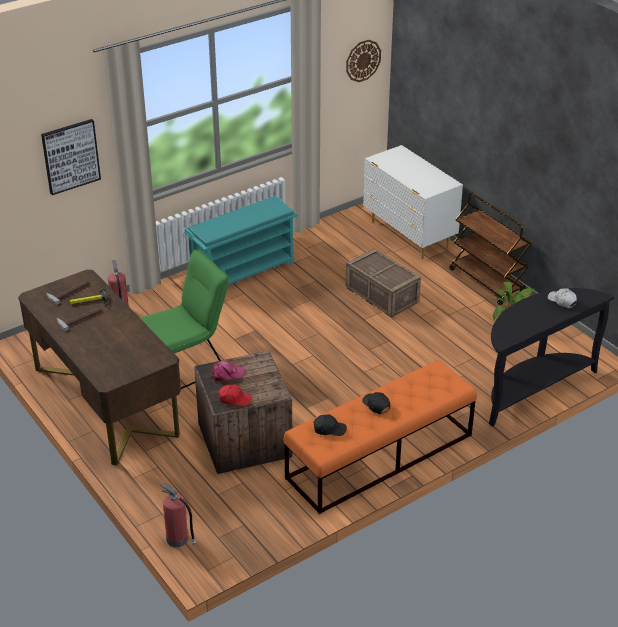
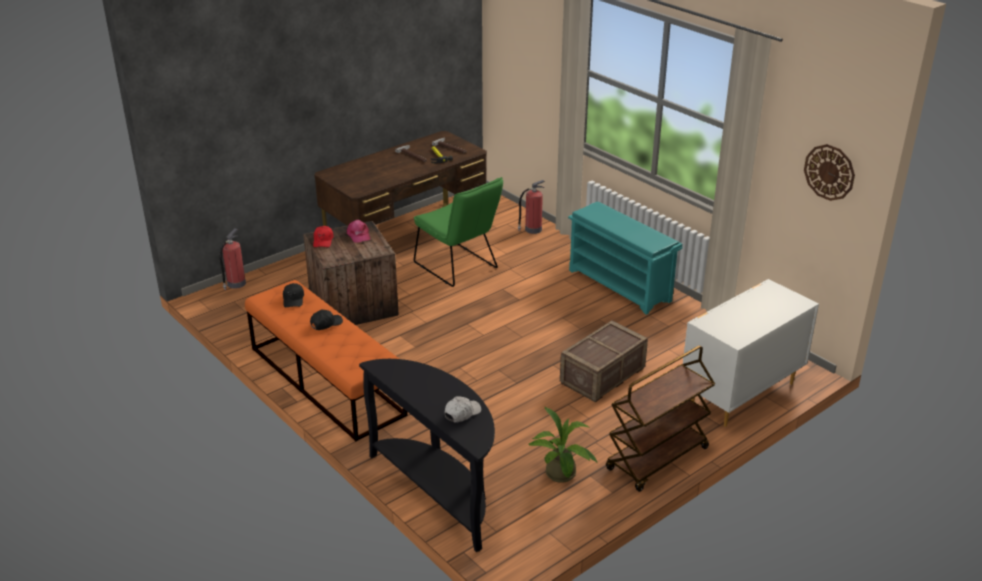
camera: 85 degrees right, 5 degrees down
(70, 156) = (543, 64): picture -> none

